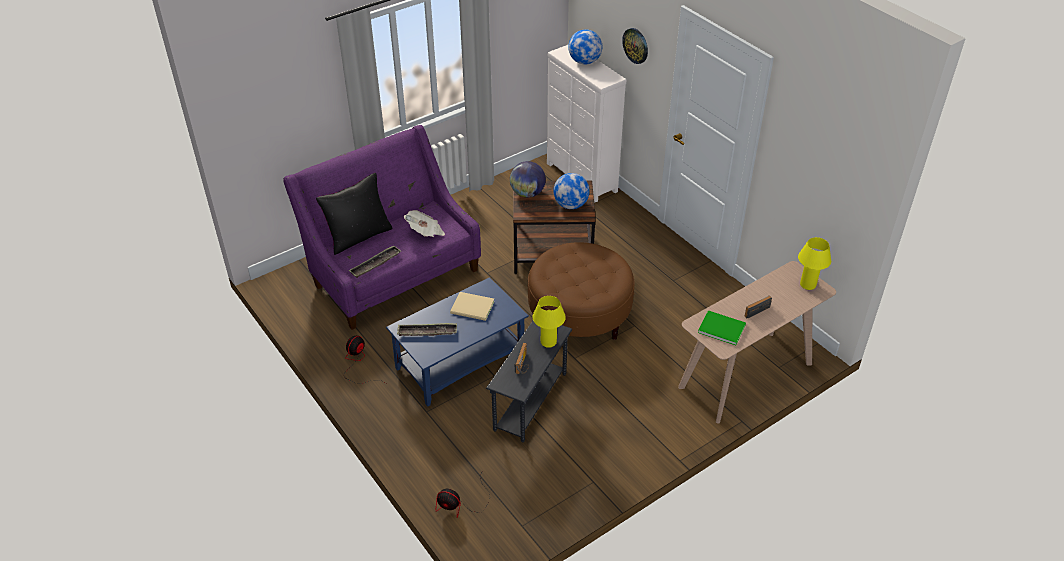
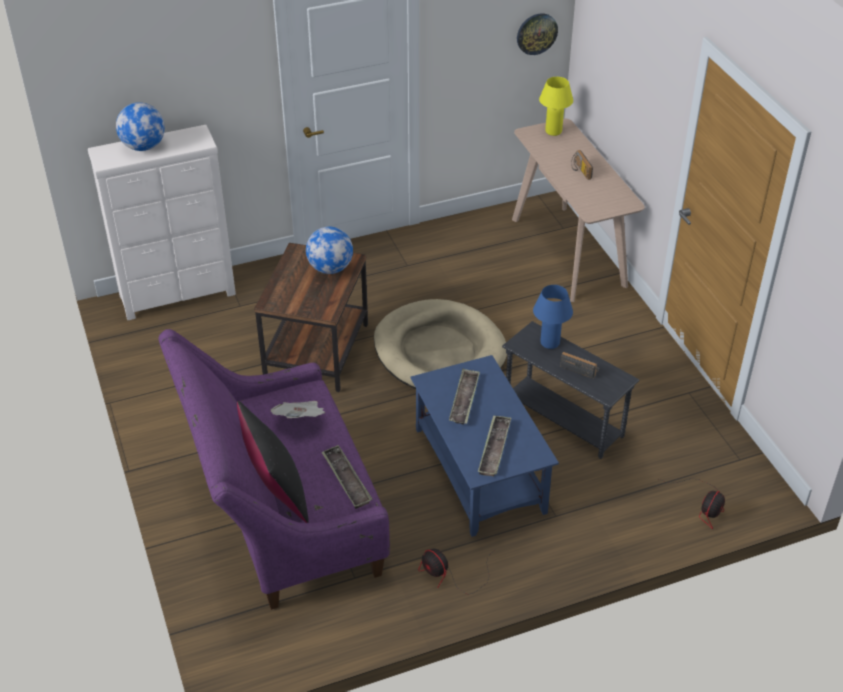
camera: 75 degrees left, 0 degrees up
(473, 308) = (464, 400): beige book -> tray
(527, 193) = (288, 300): globe -> none
(548, 342) = (550, 343): yellow table lamp -> blue table lamp
(579, 317) = (439, 351): brown ottoman -> beige dog bed
(636, 45) = (205, 74): wall clock -> wall clock (536, 33)
(720, 327) = (600, 198): green book -> none

